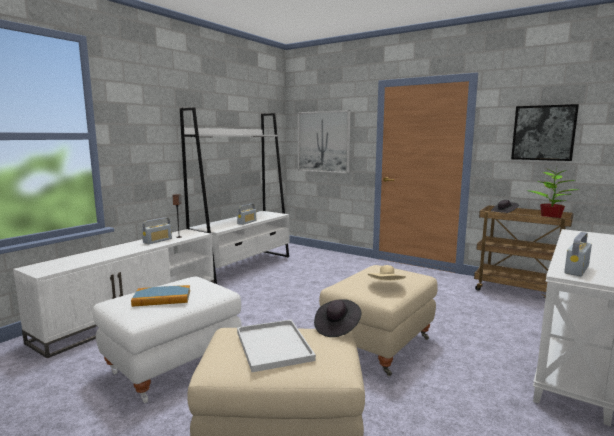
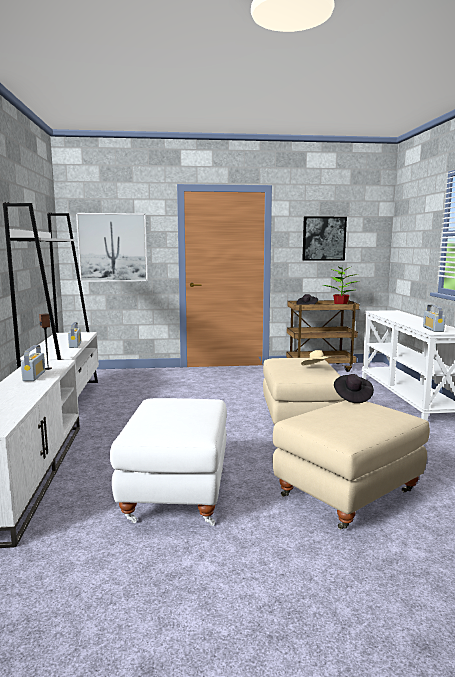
camera: 40 degrees left, 0 degrees up
(162, 298) = (181, 418): book -> none
(272, 345) = (346, 416): white tray -> none

